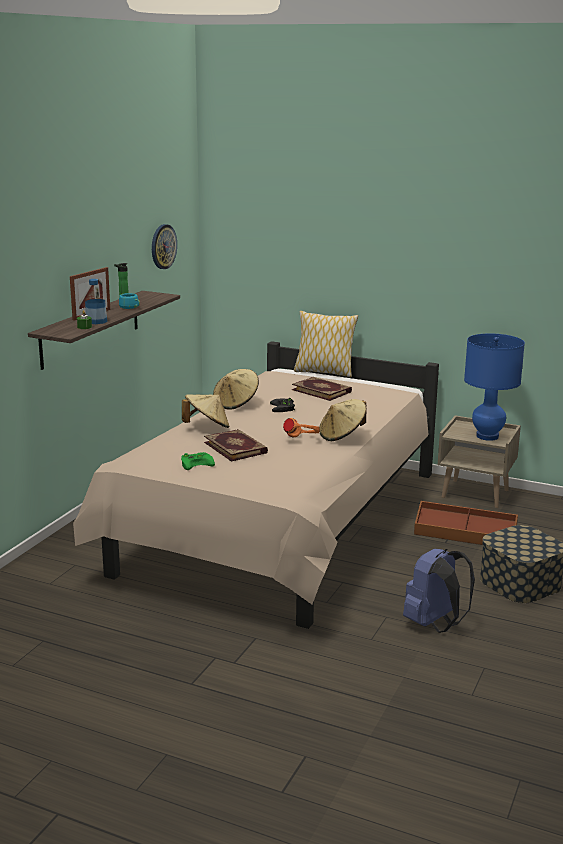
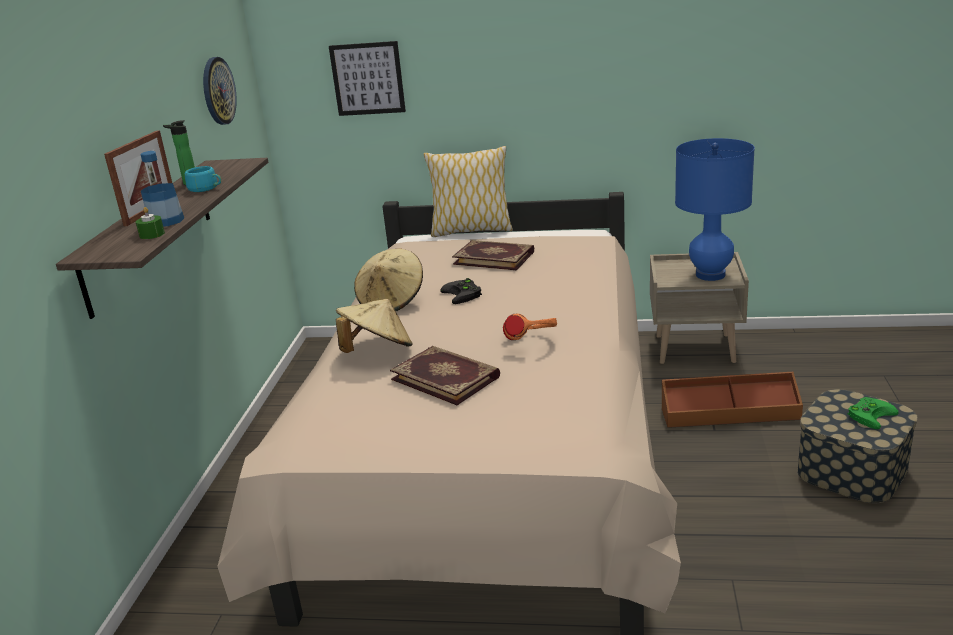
camera: 15 degrees left, 5 degrees up
(197, 463) = (406, 421): green game controller -> green game controller (870, 414)
(271, 252) = (367, 78): none -> picture
(342, 435) = (580, 321): beige hat -> none
(435, 624) = (804, 573): blue backpack -> none

